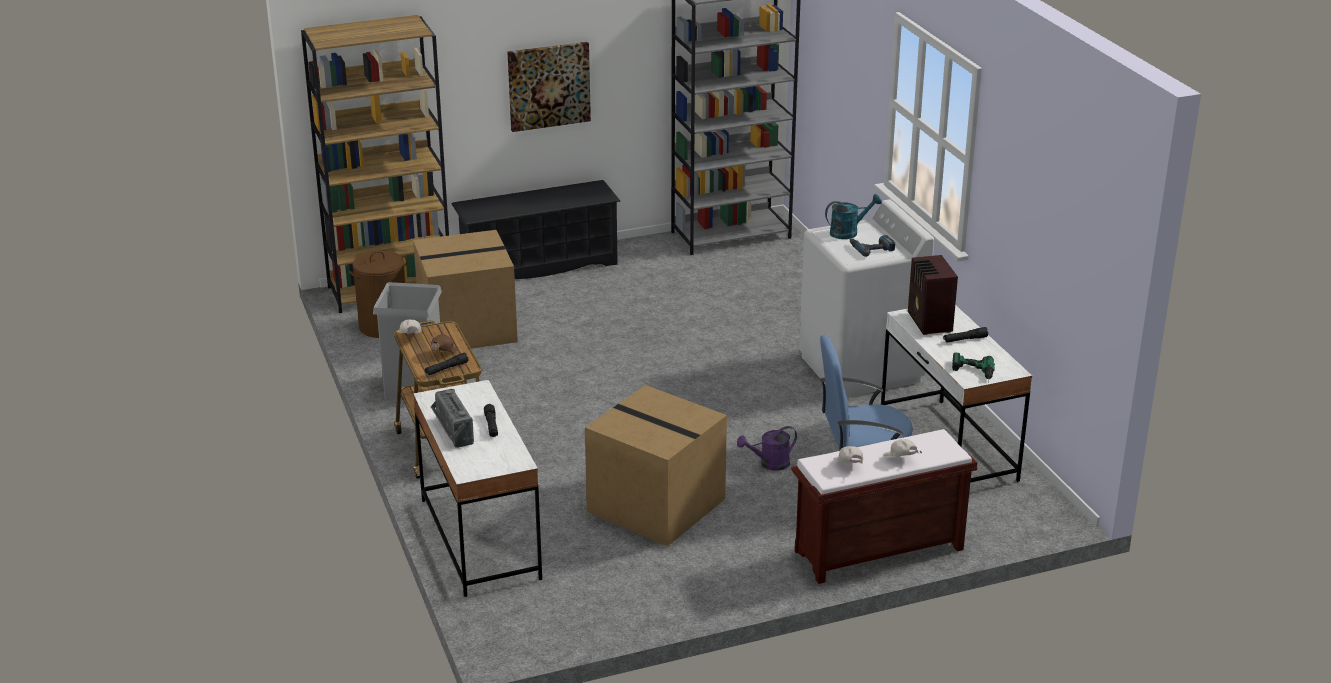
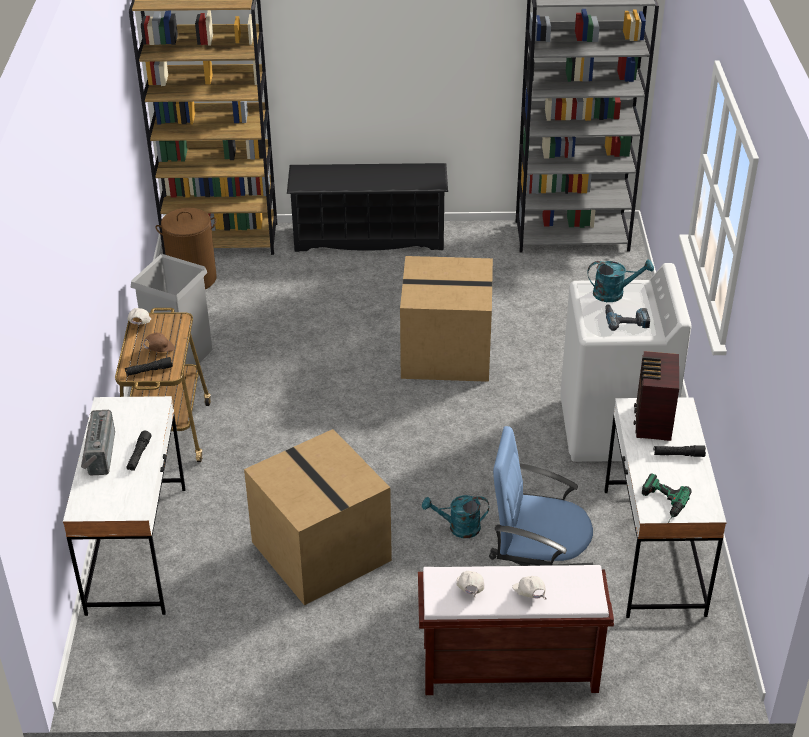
camera: 20 degrees right, 10 degrees up
(466, 329) = (263, 297): cardboard box -> cardboard box (444, 353)
(548, 86) = (392, 65): picture -> none
(769, 464) = (458, 528): purple watering can -> turquoise watering can

